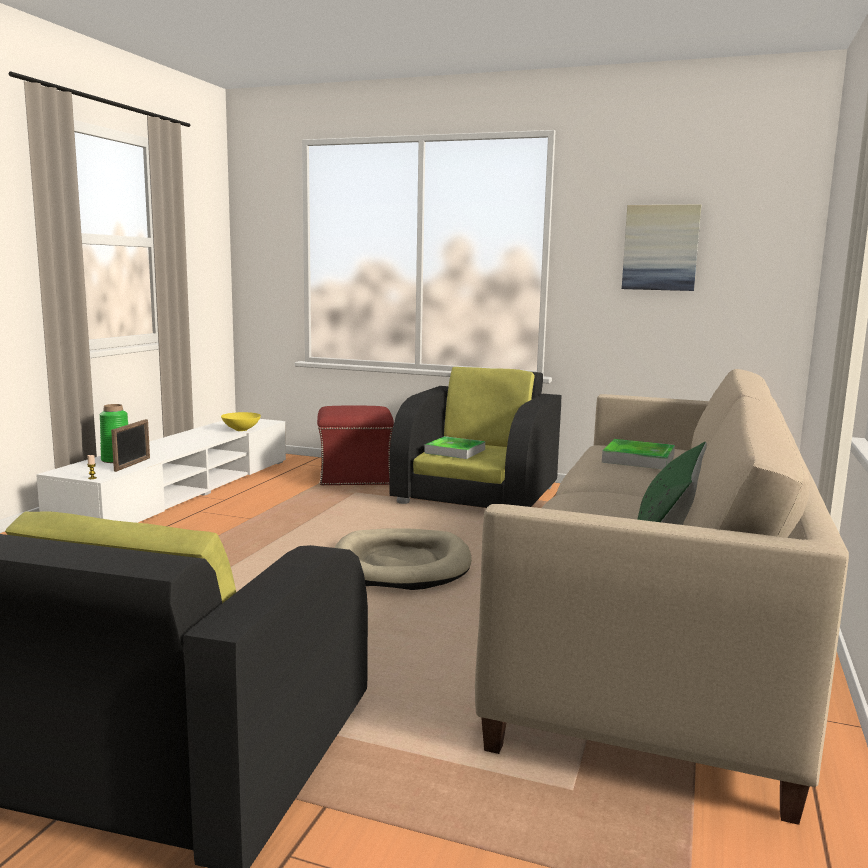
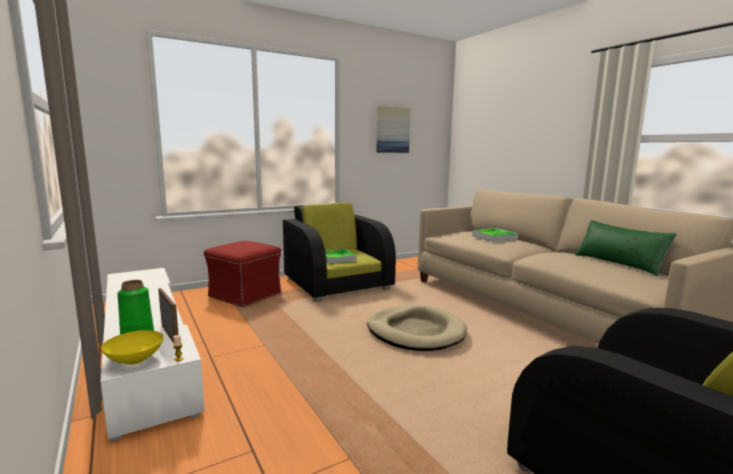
camera: 50 degrees left, 0 degrees up
(240, 430) = (154, 282): yellow bowl -> yellow bowl (134, 361)

